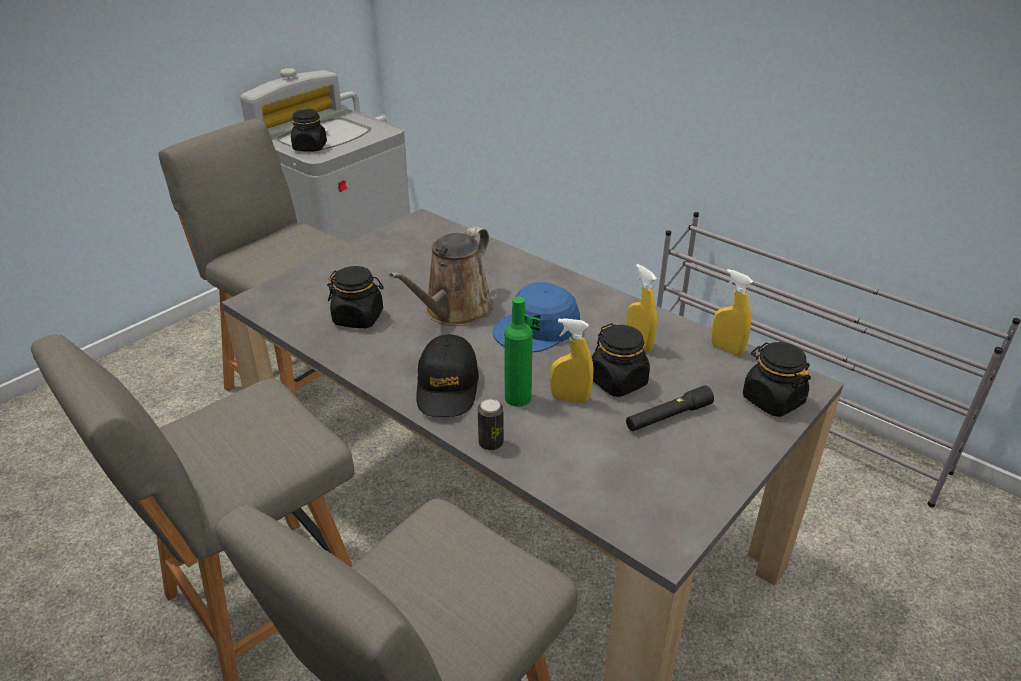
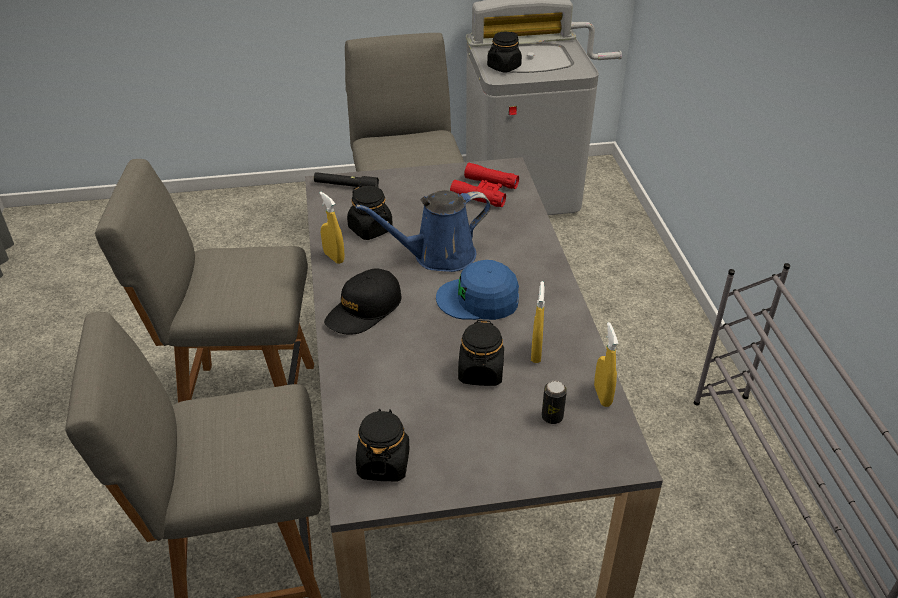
camera: 40 degrees right, 5 degrees up
(425, 245) = (484, 191): none -> red binoculars
(454, 311) = (438, 256): brown watering can -> blue watering can
(491, 443) = (341, 364): can -> can (552, 417)
(518, 398) = (397, 344): green bottle -> none
(570, 398) = (430, 365): yellow spray bottle -> yellow spray bottle (334, 257)
(668, 416) = (480, 418): black flashlight -> black flashlight (346, 186)
(772, 400) = (578, 455): black jar -> black jar (383, 463)

